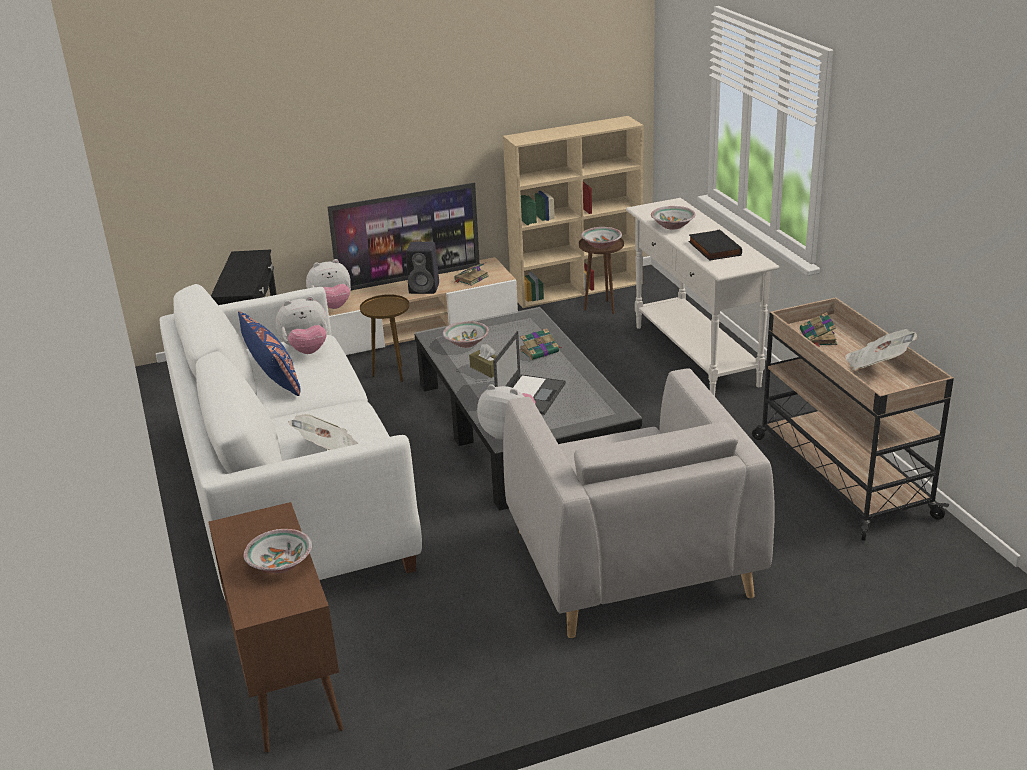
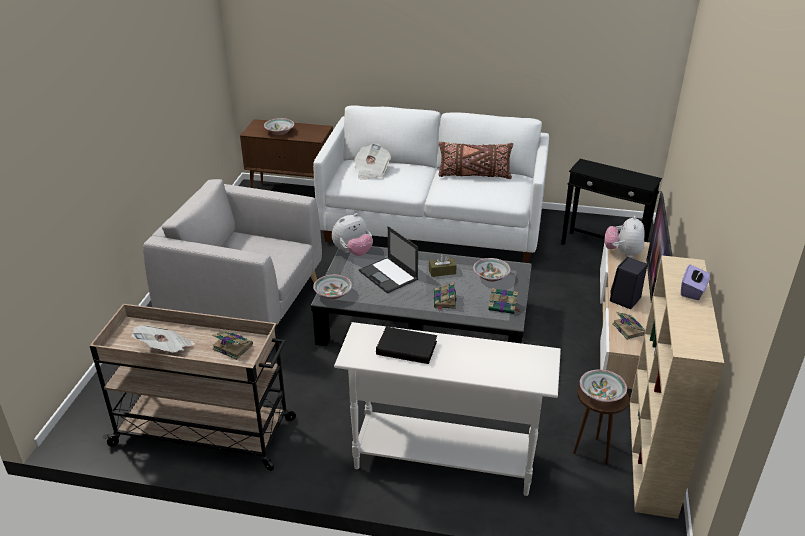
camera: 120 degrees right, 5 degrees up
(273, 376) = (474, 175): blue pillow -> brown pillow
(306, 350) = (496, 190): plush toy -> none
(392, 374) = (554, 296): brown side table -> none
(513, 323) = (503, 306): none -> book
(555, 131) = (693, 291): none -> purple tissue box
(673, 226) = (483, 351): bowl -> bowl (332, 294)

